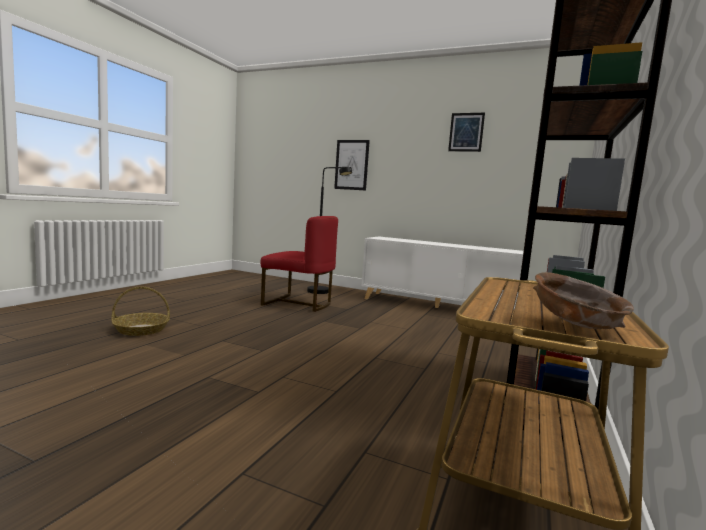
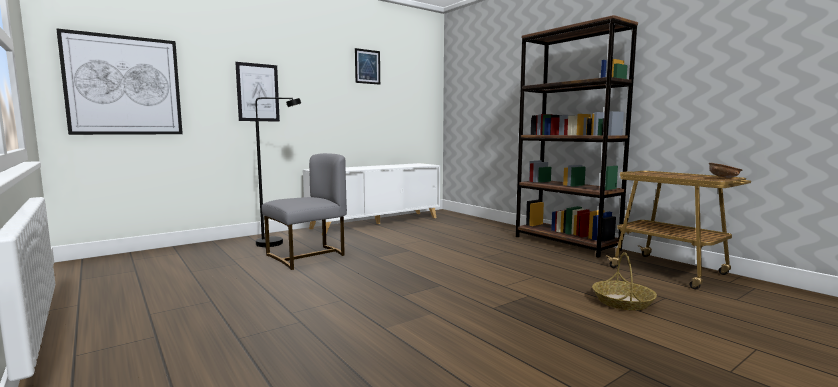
camera: 60 degrees left, 0 degrees up
(141, 330) = (325, 329): basket -> basket (623, 302)
(271, 162) = (124, 85): none -> picture
(298, 304) = (308, 256): red chair -> grey chair

